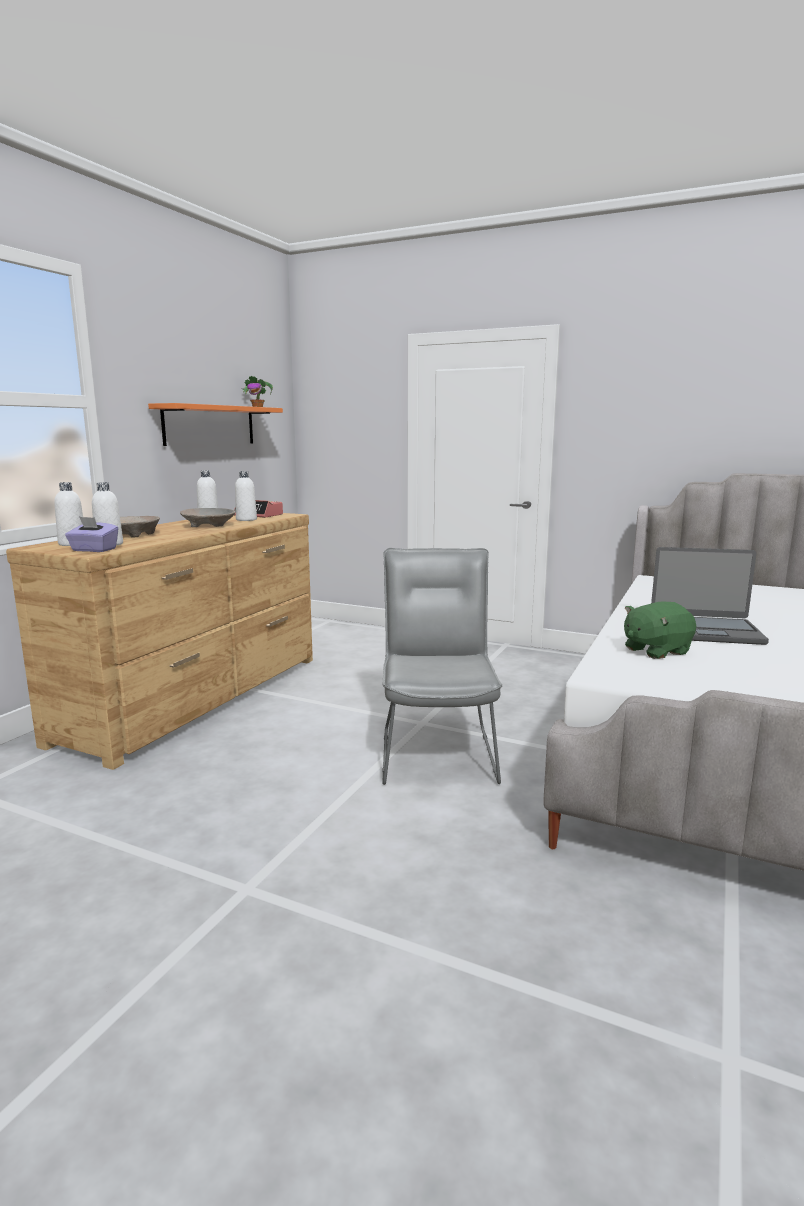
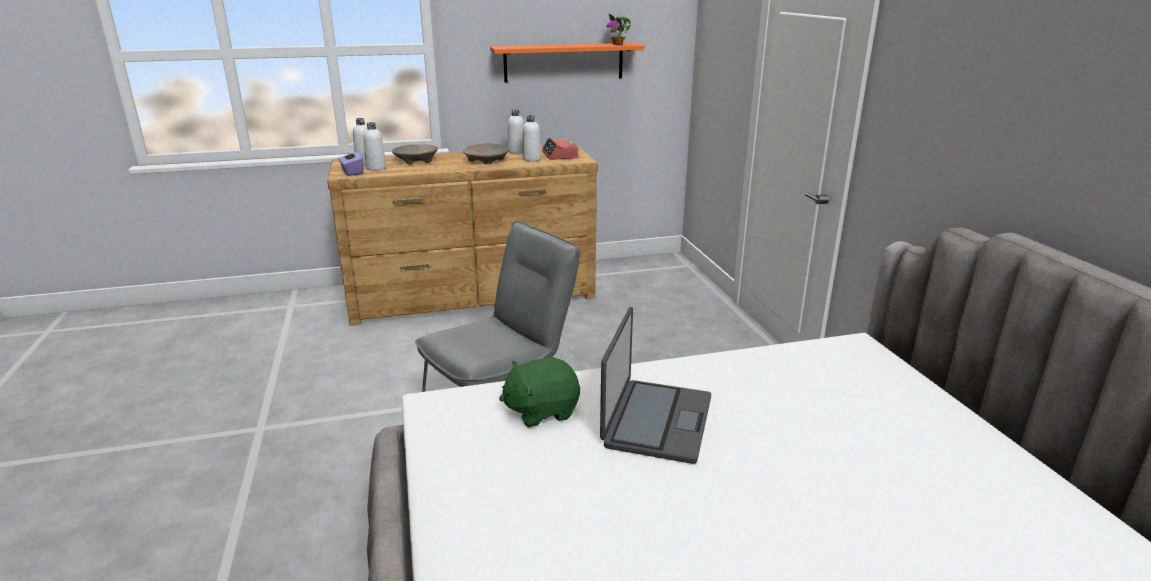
camera: 50 degrees right, 10 degrees up
(655, 650) = (541, 411): green plush toy -> green plush toy turned 45 degrees counterclockwise
(704, 631) = (656, 421): laptop -> laptop turned 135 degrees counterclockwise

